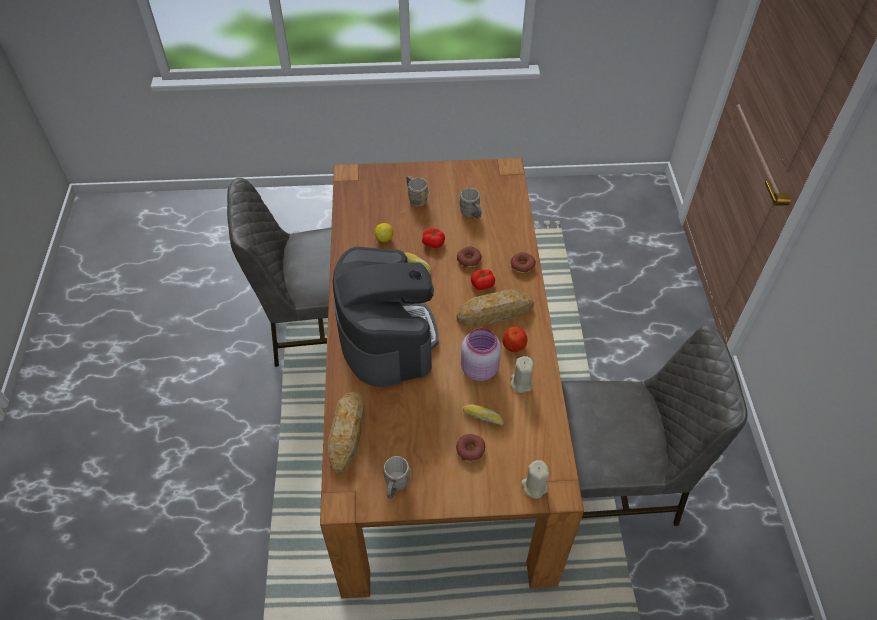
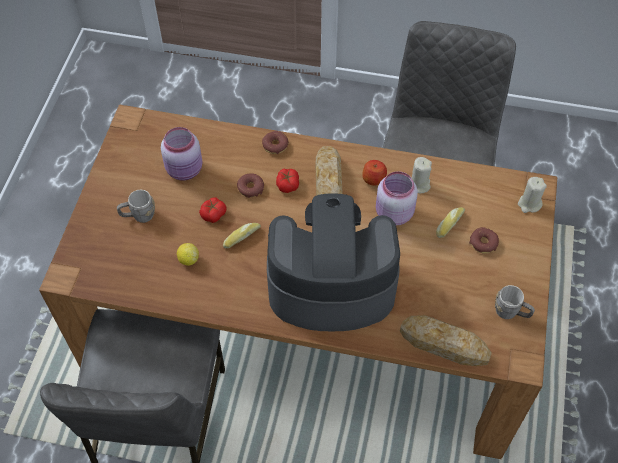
camera: 75 degrees left, 5 degrees up
(471, 214) = (185, 170): grey mug -> pink jar

